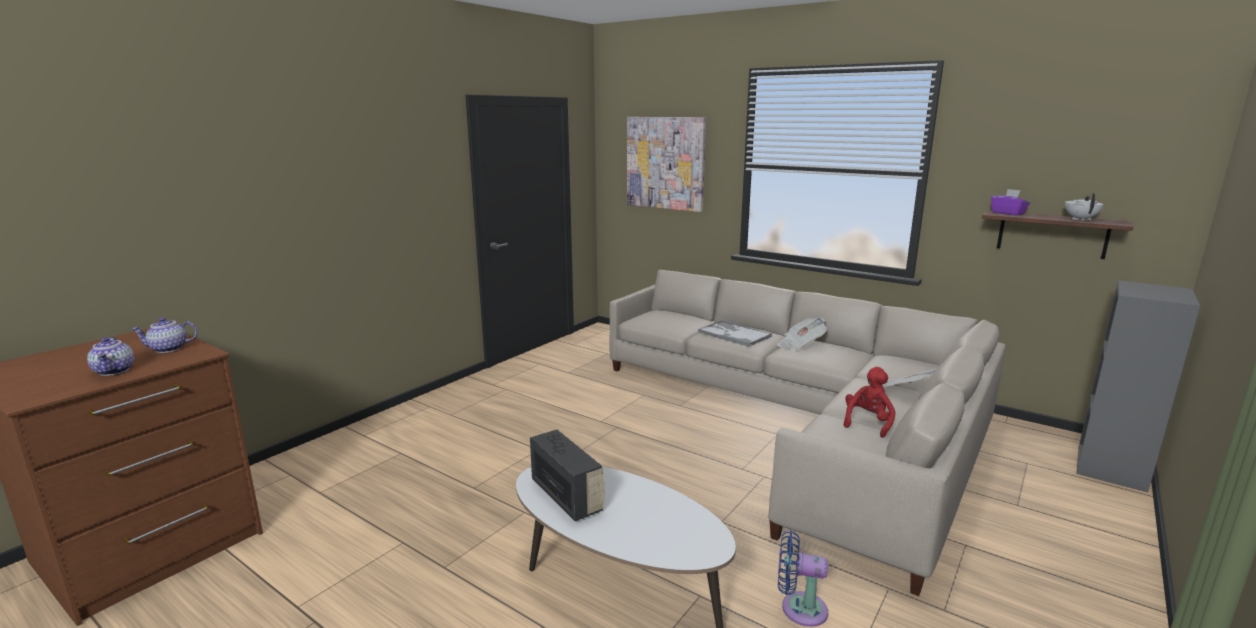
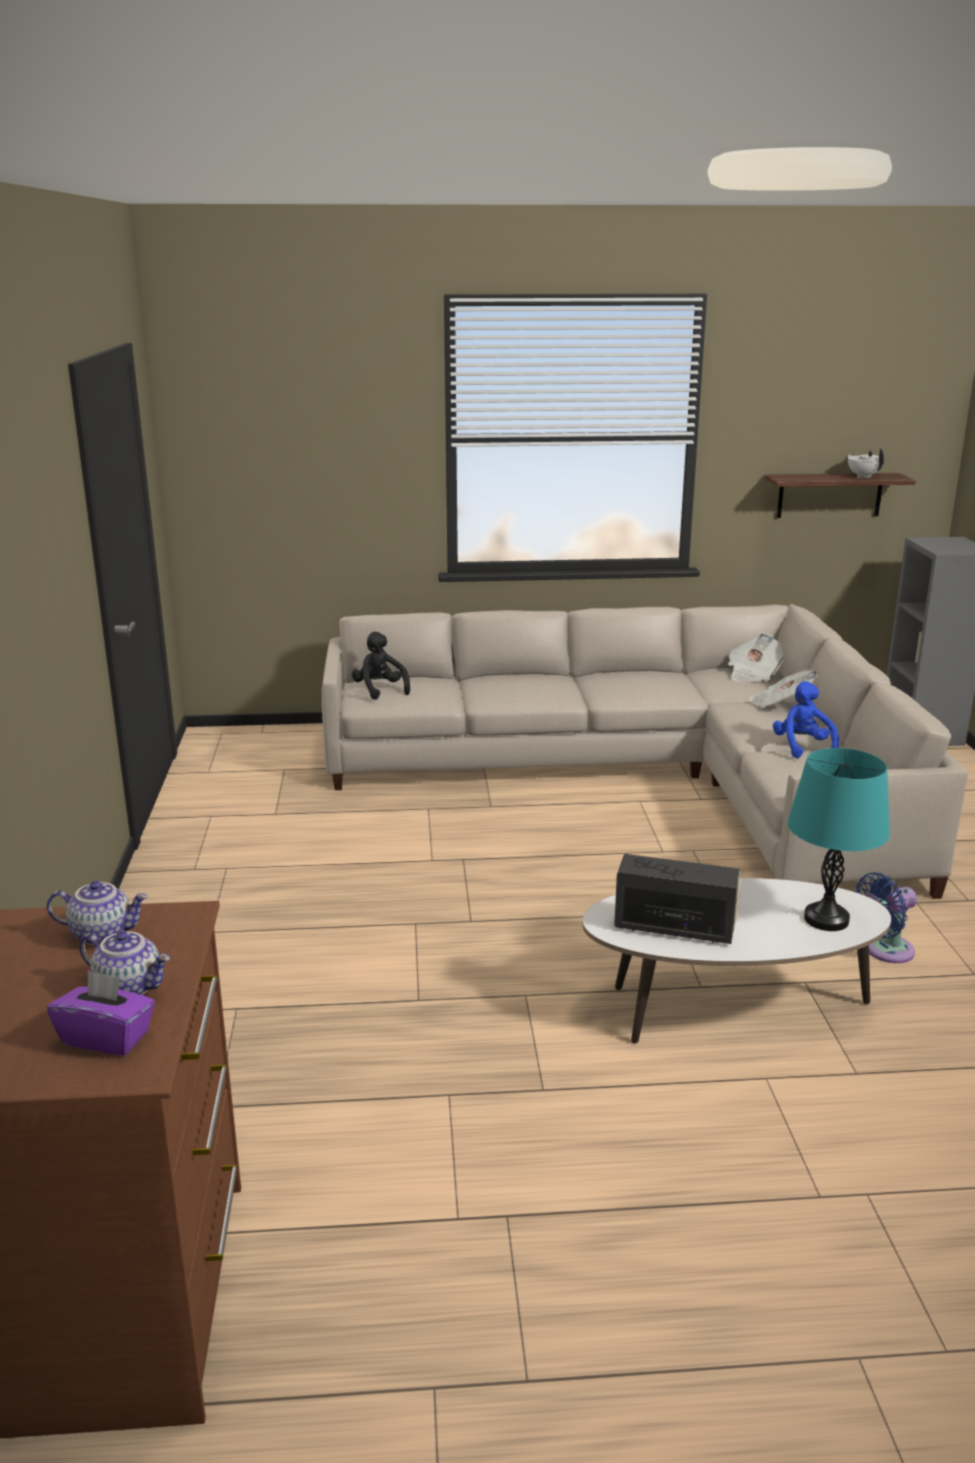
camera: 40 degrees left, 5 degrees up
(168, 349) = (103, 933): teapot -> teapot turned 120 degrees counterclockwise
(655, 316) = (380, 690): none -> black plush toy
(665, 163) = (305, 444): picture -> none
(672, 539) = (826, 919): none -> turquoise table lamp
(734, 334) = (519, 688): tray -> none
(800, 345) = (609, 682): newspaper -> newspaper (753, 674)
(868, 423) = (802, 747): red plush toy -> blue plush toy
(1008, 213) = (794, 477): purple tissue box -> purple tissue box (107, 1037)

